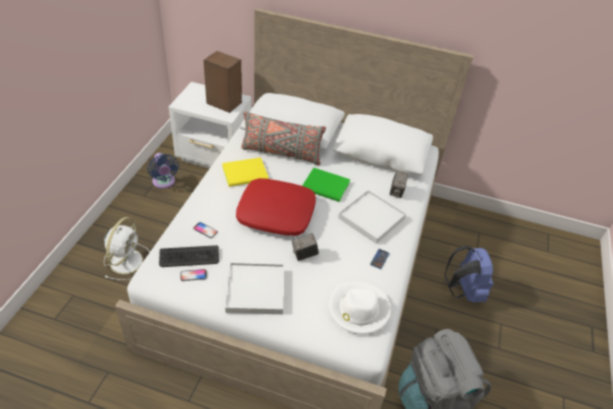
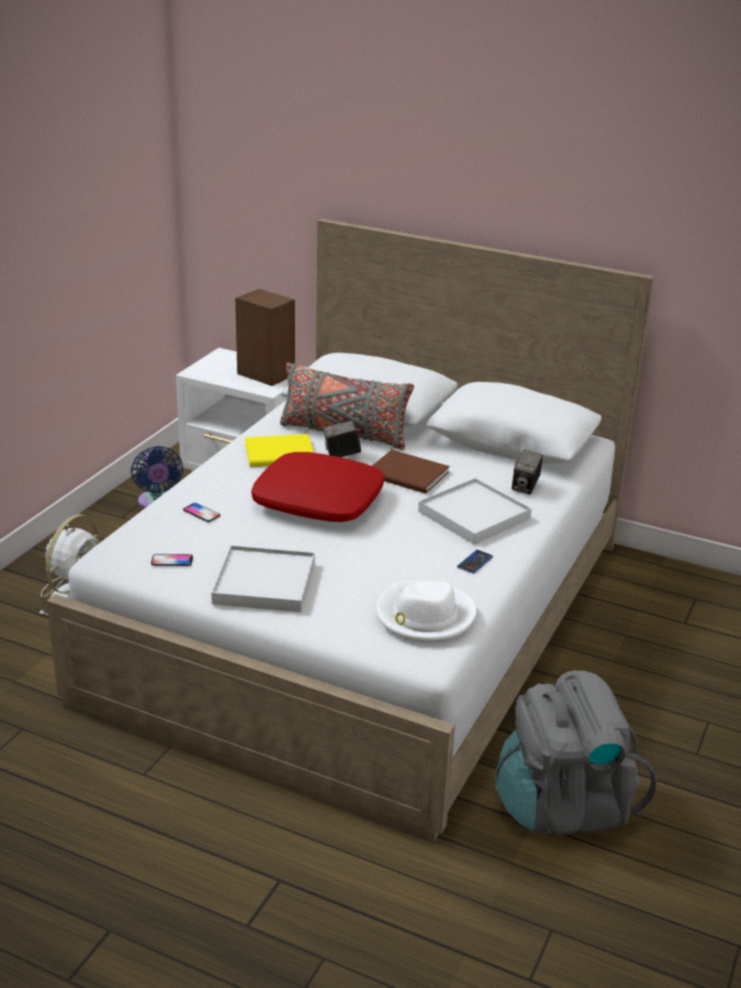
camera: 10 degrees right, 15 degrees down
(189, 257) = (170, 540): keyboard -> none
(304, 255) = (352, 550): camera -> camera (342, 455)
(326, 187) = (408, 475): green book -> brown book
(463, 291) = (648, 674): blue backpack -> none

